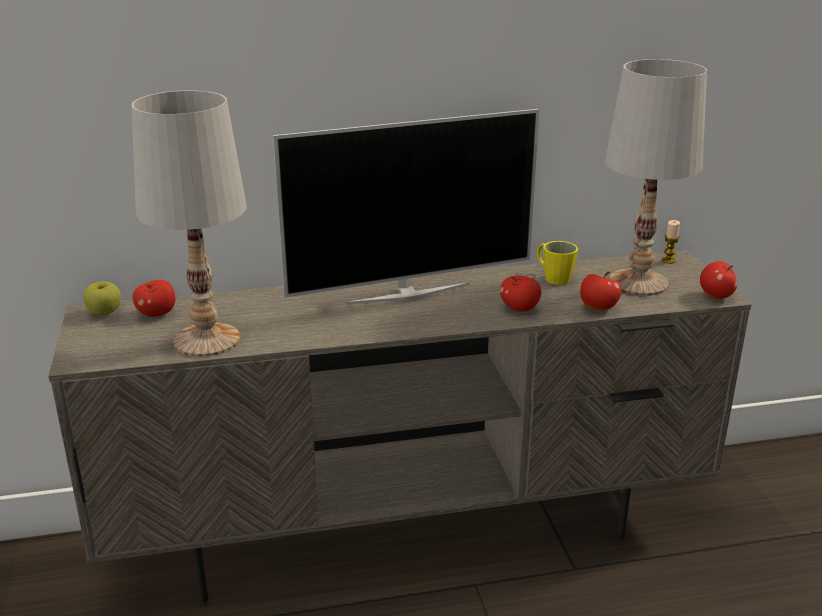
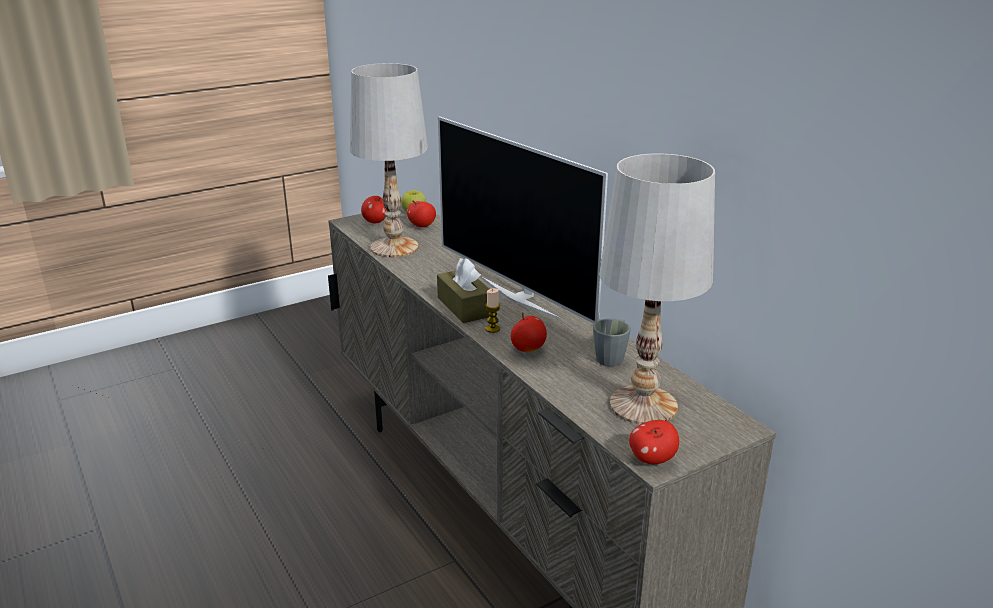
camera: 70 degrees right, 0 degrees up
(409, 323) = (464, 307): none -> brown tissue box
(553, 277) = (612, 357): yellow mug -> grey mug
(598, 308) = (560, 388): apple -> apple (375, 222)
(668, 260) = (725, 420): candle -> candle (492, 329)

